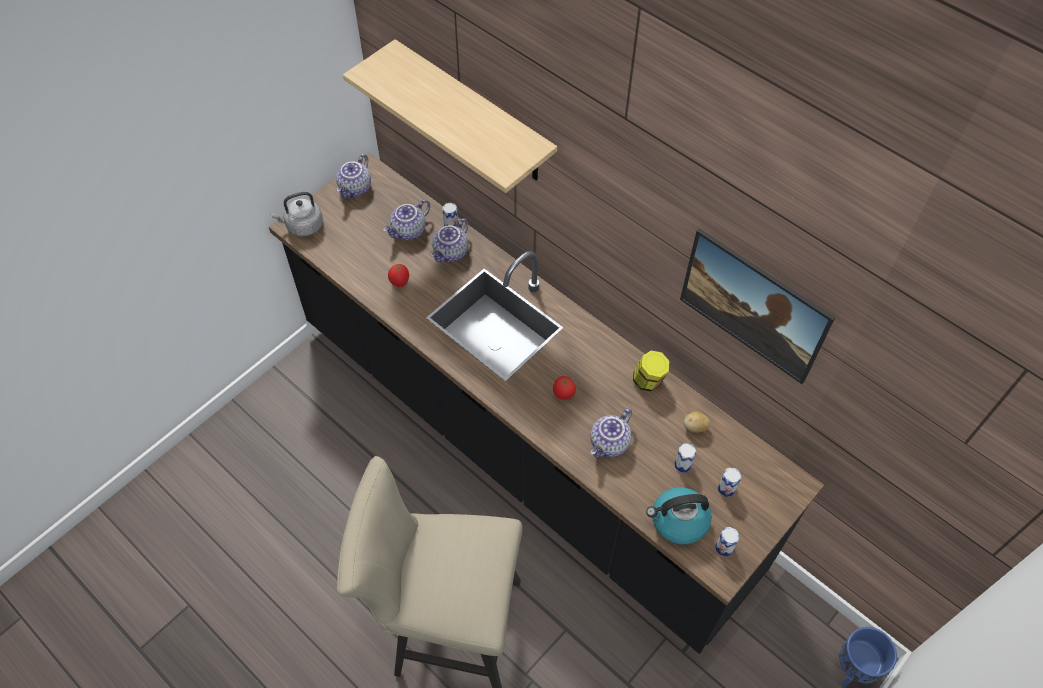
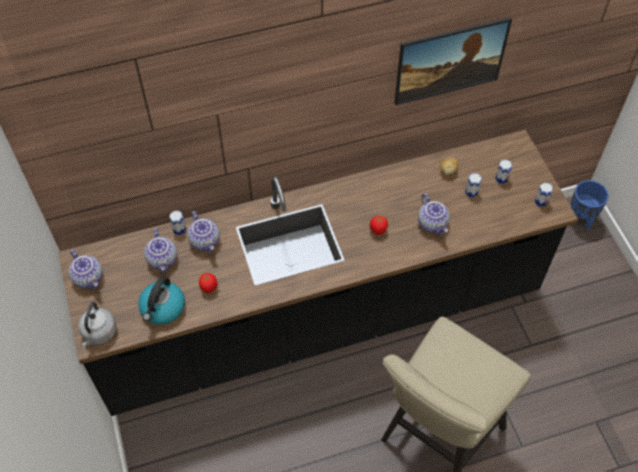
camera: 60 degrees left, 0 degrees up
(474, 114) = (173, 125): shelf -> none
(648, 381) = (397, 177): jar -> none
(678, 521) = (510, 215): kettle -> kettle (163, 308)

